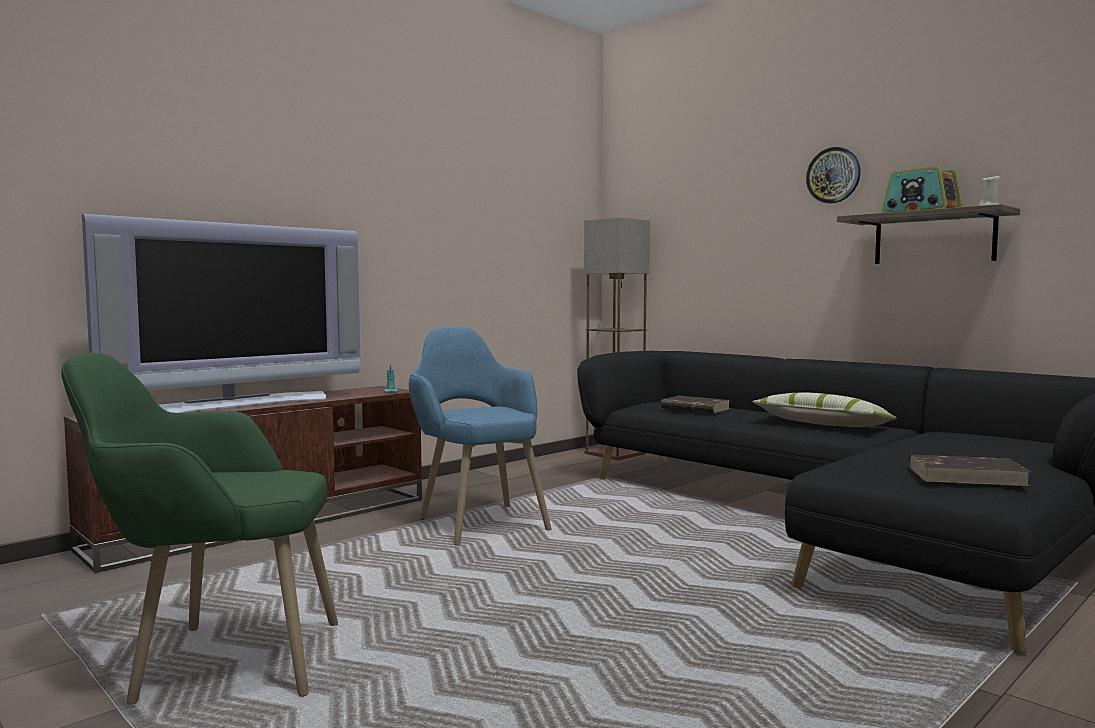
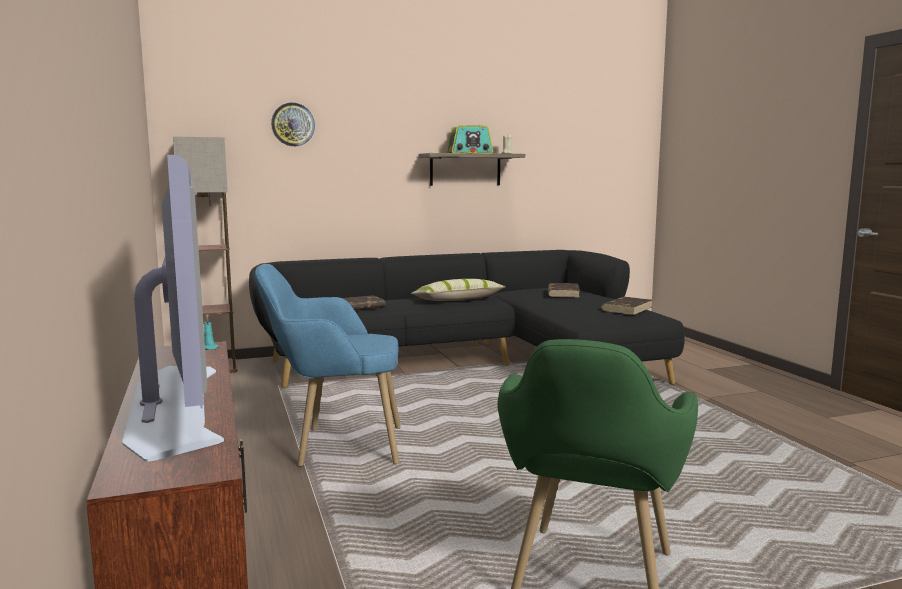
camera: 65 degrees left, 5 degrees up
(833, 175) = (397, 119): wall clock -> wall clock (293, 124)
(985, 444) = (563, 293): none -> brown book

